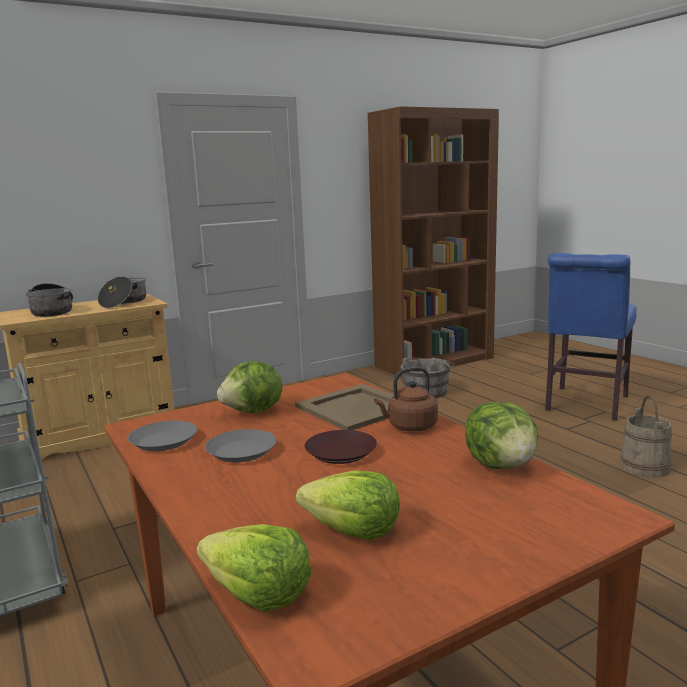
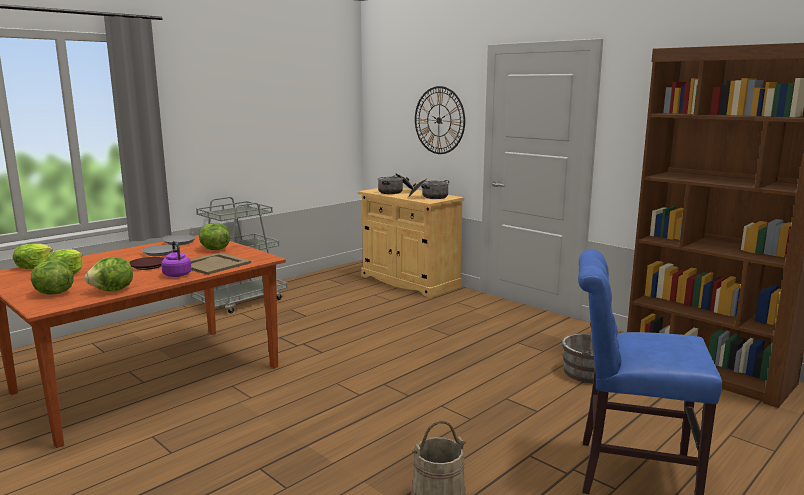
camera: 75 degrees right, 0 degrees up
(84, 196) = (439, 120): none -> wall clock
(410, 427) = (176, 274): brown kettle -> purple kettle
(519, 520) = (53, 293): none -> lettuce

